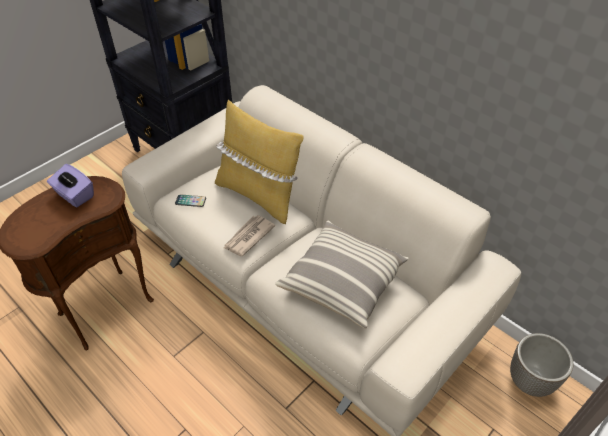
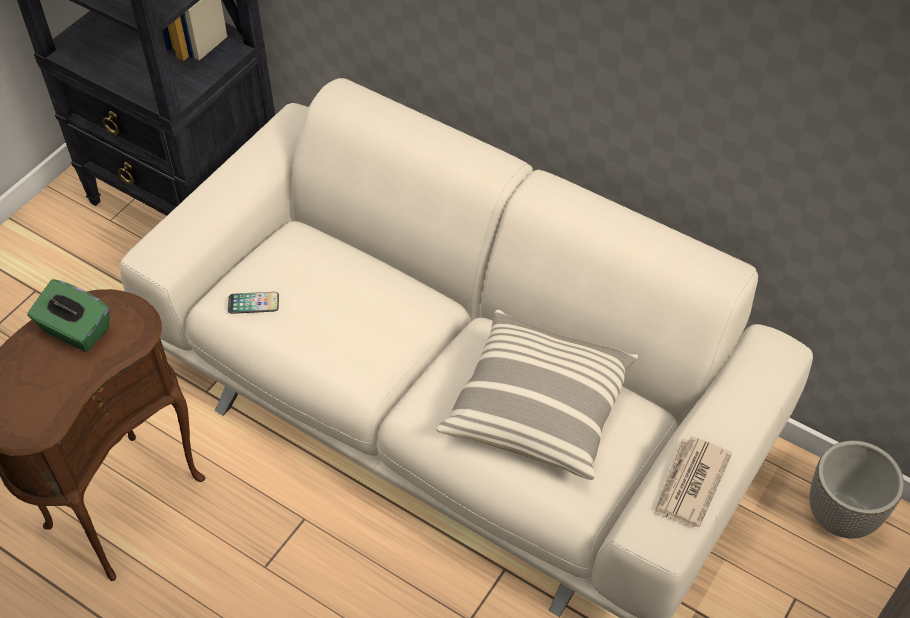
camera: 10 degrees left, 5 degrees up
(74, 195) = (75, 330): purple tissue box -> green tissue box
(248, 237) = (368, 354): newspaper -> newspaper (689, 484)
(258, 195) = (366, 276): yellow pillow -> none

